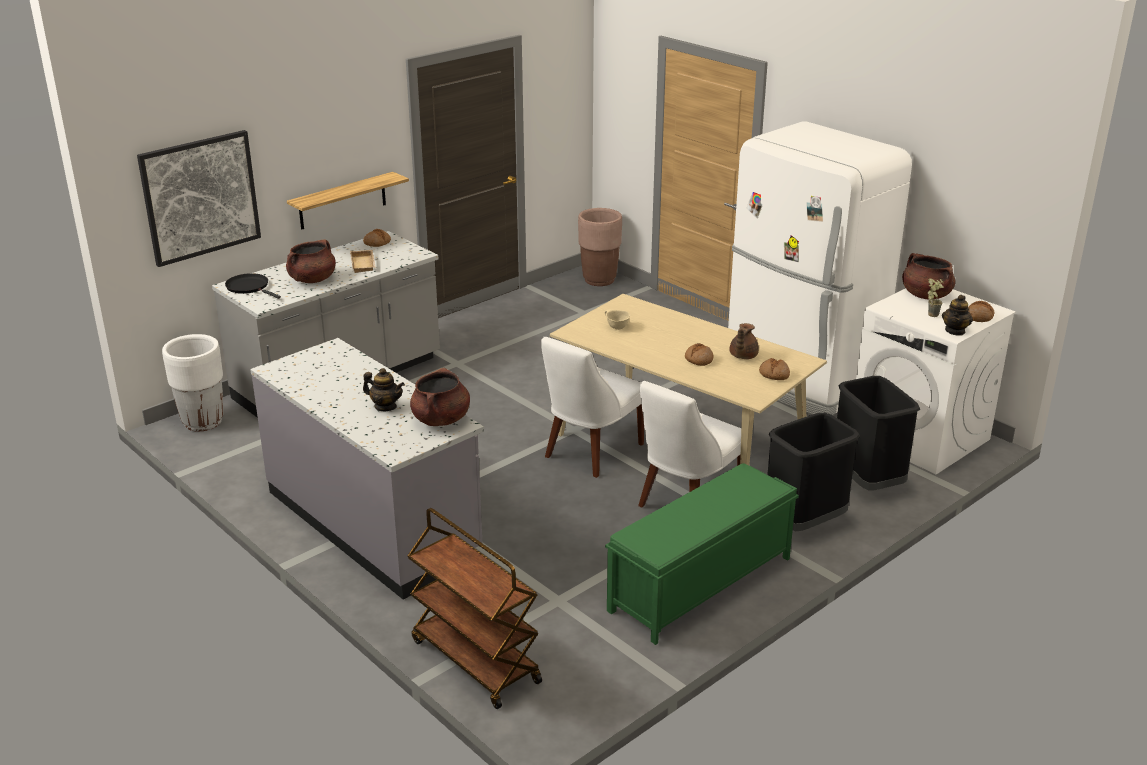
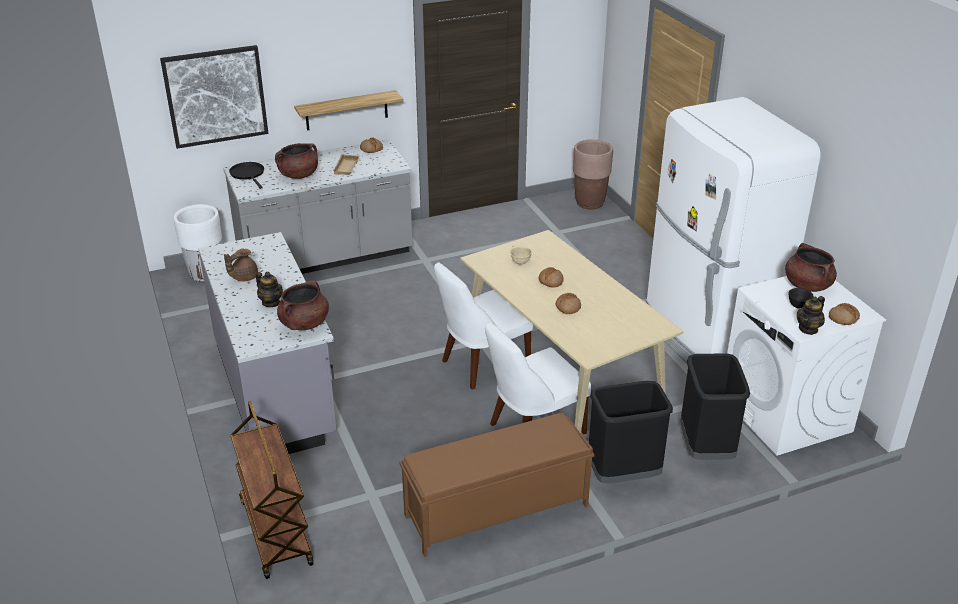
camera: 20 degrees right, 5 degrees up
(699, 585) = (495, 511): green bench -> brown bench
(742, 356) = (609, 311): brown teapot -> brown teapot (243, 277)
(774, 374) = (624, 336): bread -> bread (550, 281)
(932, 313) = (799, 306): potted plant -> black bowl

